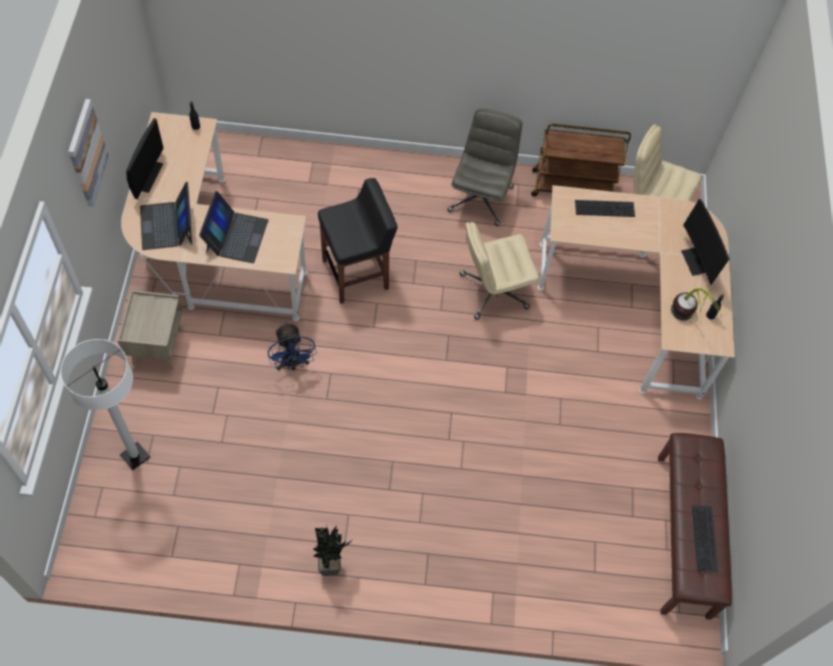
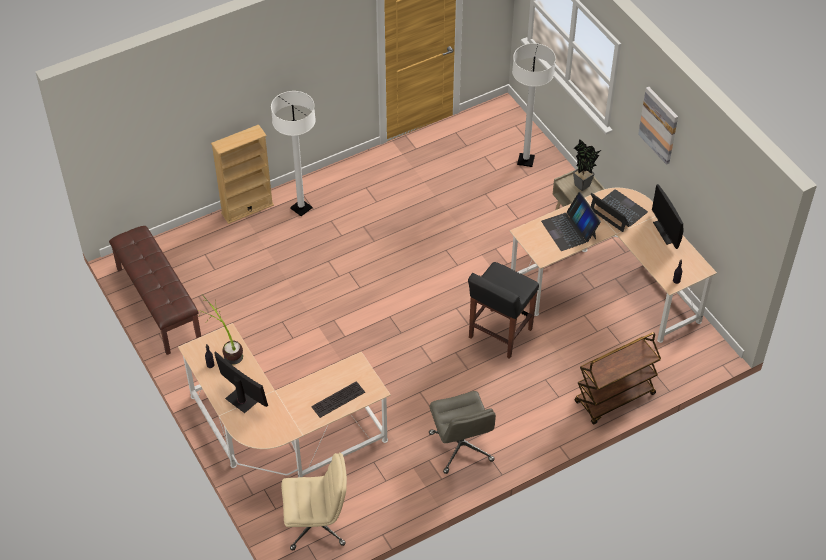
camera: 150 degrees right, 10 degrees down
(292, 364) = (486, 256): blue fan -> none
(331, 564) = (364, 175): potted plant -> potted plant (582, 187)
(441, 564) = (301, 208): none -> white floor lamp
(493, 291) = (394, 381): beige office chair -> none
(505, 608) = (247, 209): none -> beige bookcase
(572, 187) = (396, 505): brown cart -> brown cart (614, 399)
(705, 538) = (142, 259): keyboard -> none

